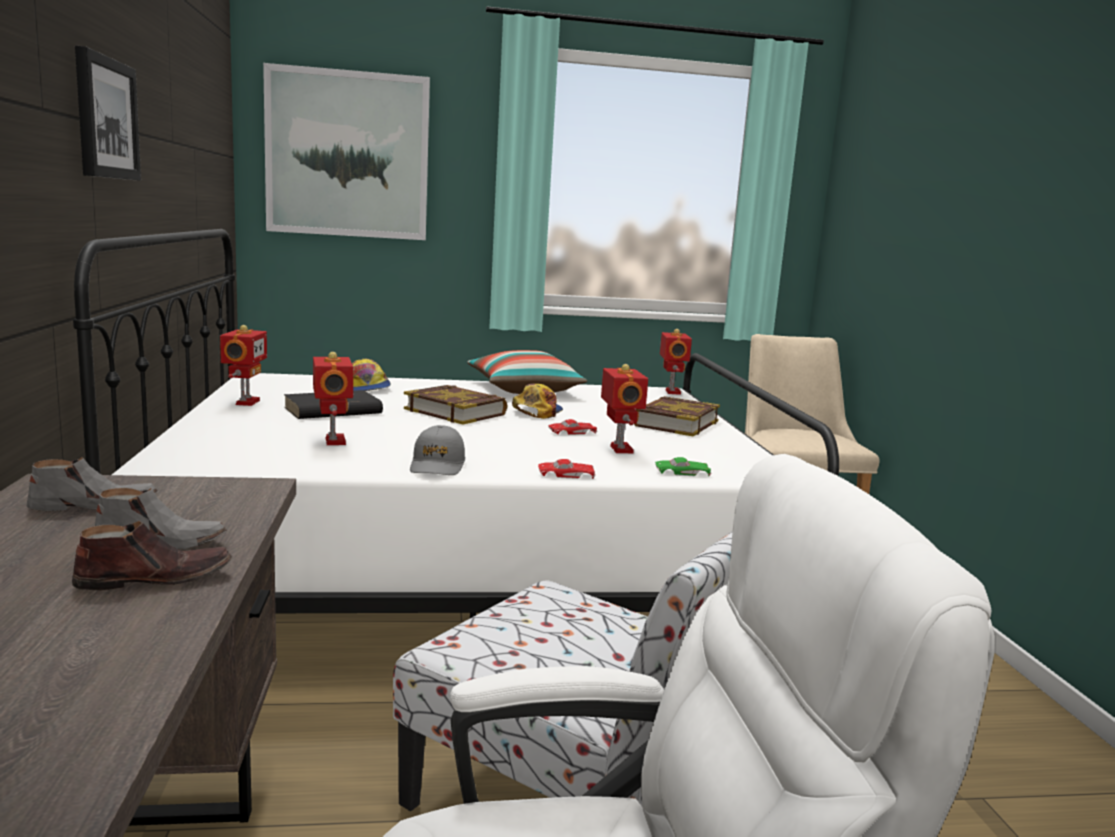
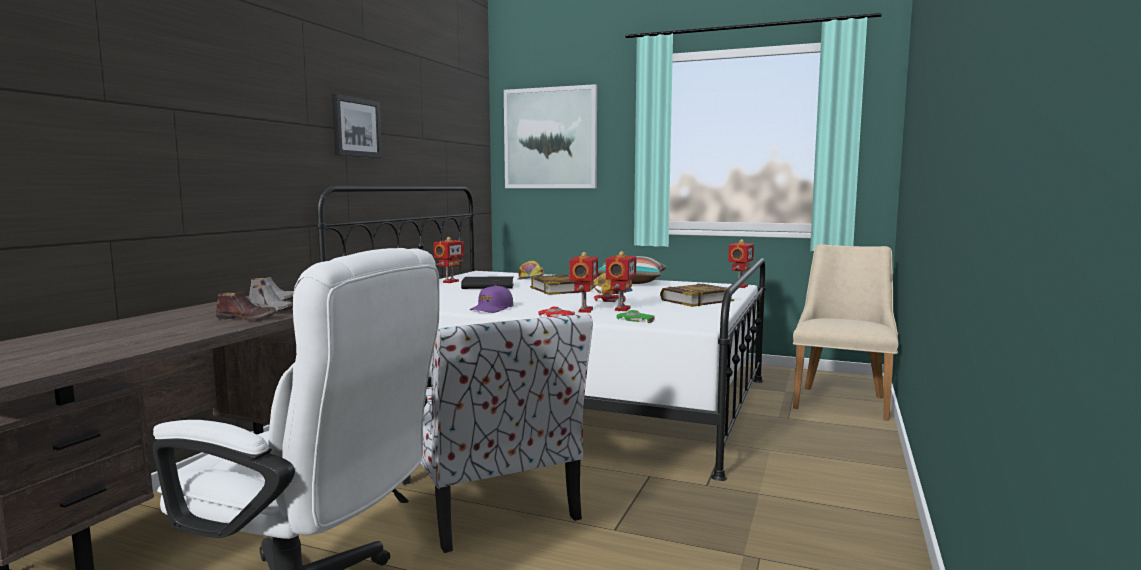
camera: 30 degrees right, 5 degrees down
(333, 441) = (459, 297): toy robot -> toy robot (584, 310)
(437, 465) = (492, 309): grey cap -> purple cap

